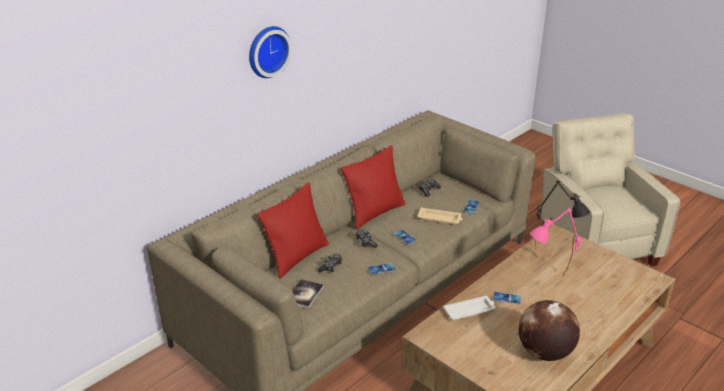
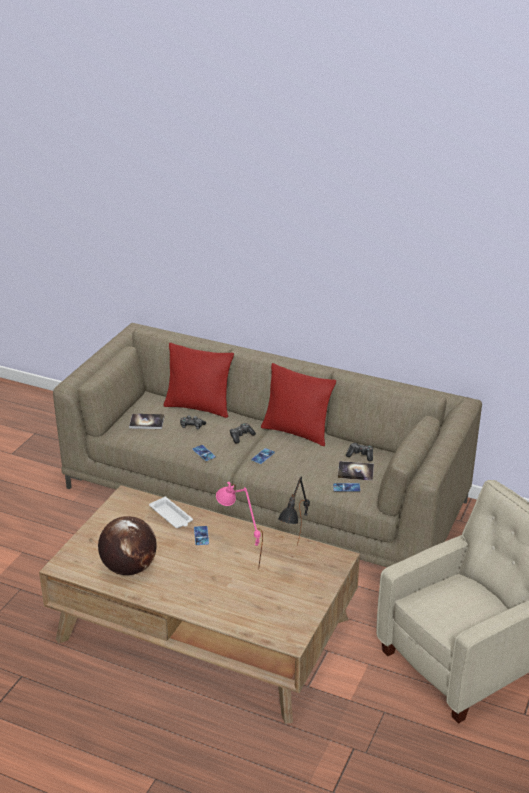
camera: 70 degrees right, 0 degrees up
(267, 51) = (263, 225): wall clock -> none
(440, 218) = (309, 471): beige tray -> none
(451, 198) = (355, 472): none -> book

